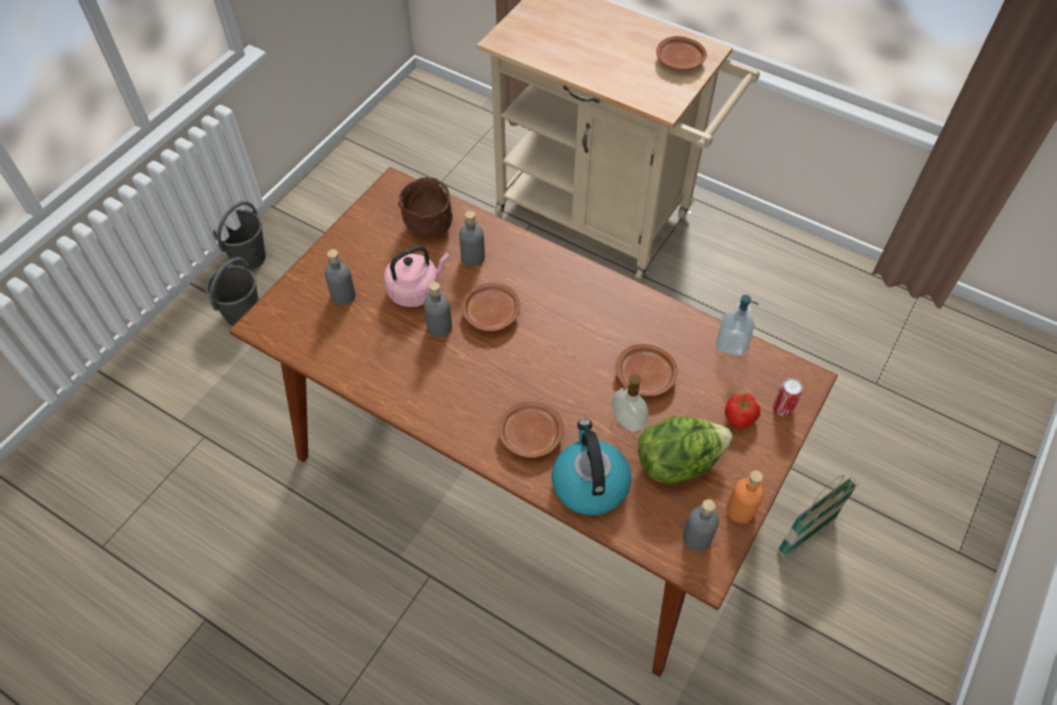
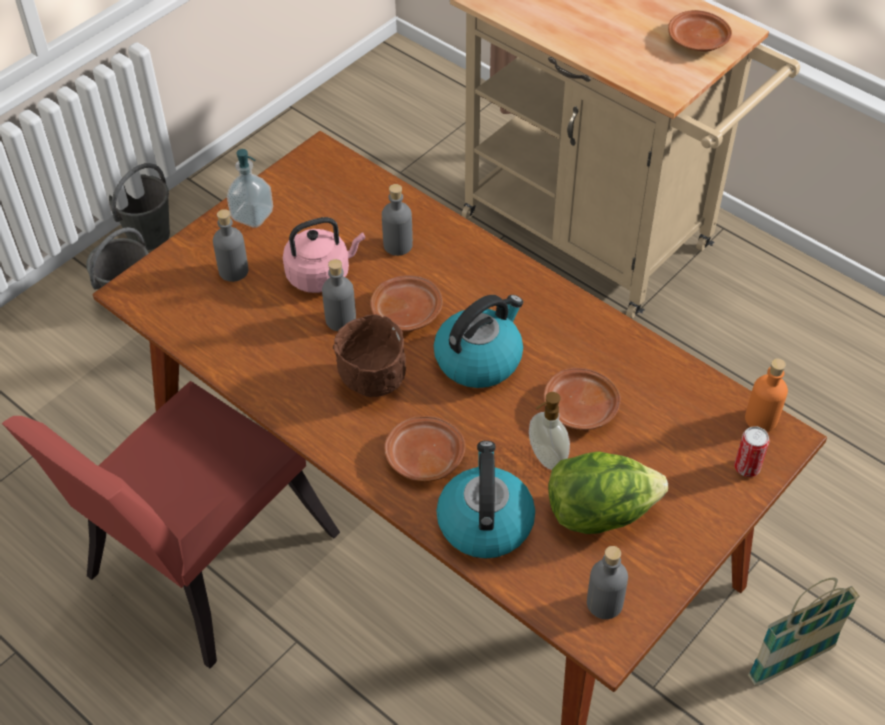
camera: 10 degrees right, 5 degrees down
(341, 524) = (200, 563): none -> red chair
(429, 226) = (352, 204): brown bowl -> brown bowl (373, 380)
(557, 345) = (479, 359): none -> kettle
(731, 343) = (698, 383): soap dispenser -> soap dispenser (252, 215)
(740, 418) = (689, 471): tomato -> none
(740, 510) = (666, 579): orange bottle -> orange bottle (761, 419)

